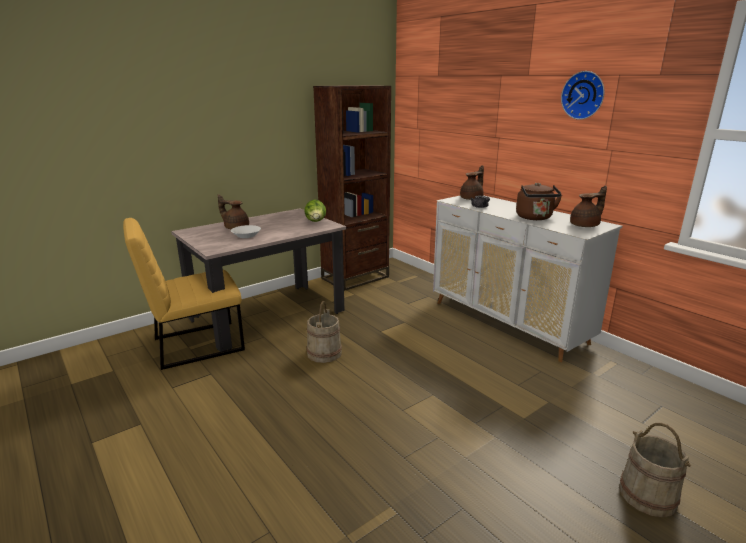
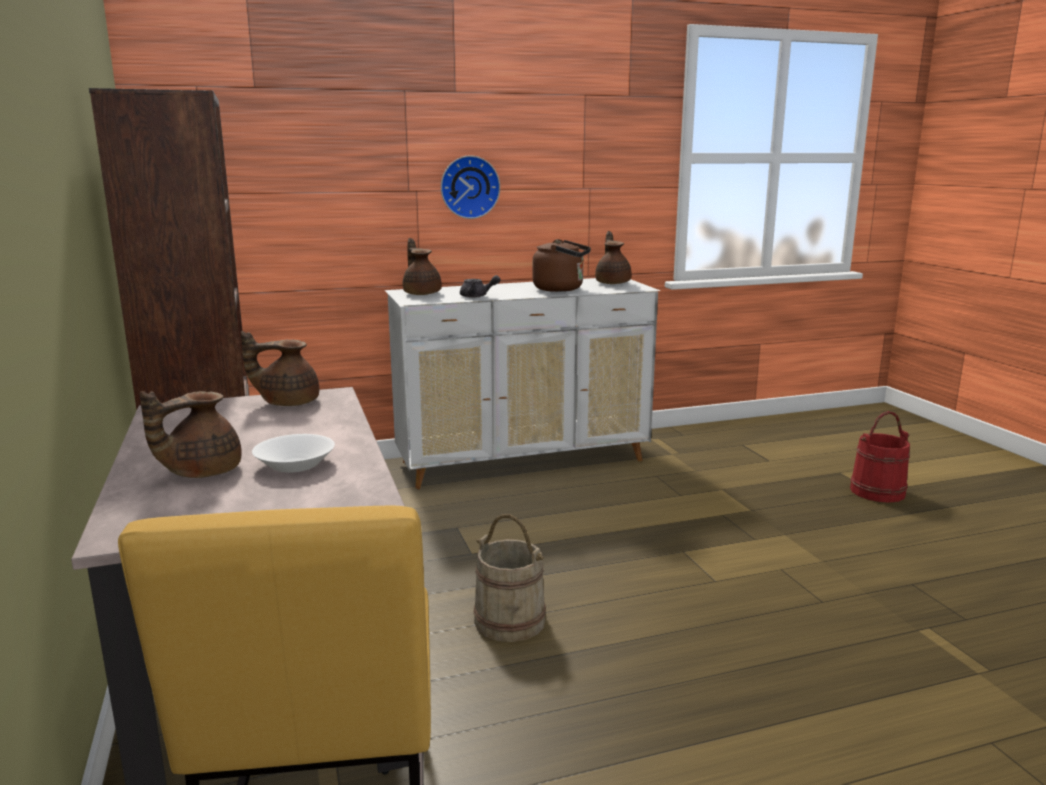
camera: 70 degrees left, 5 degrees down
(316, 222) = (288, 402): lettuce -> brown teapot
(584, 95) = (548, 120): wall clock -> wall clock (469, 187)
(647, 495) = (877, 491): beige bucket -> red bucket

